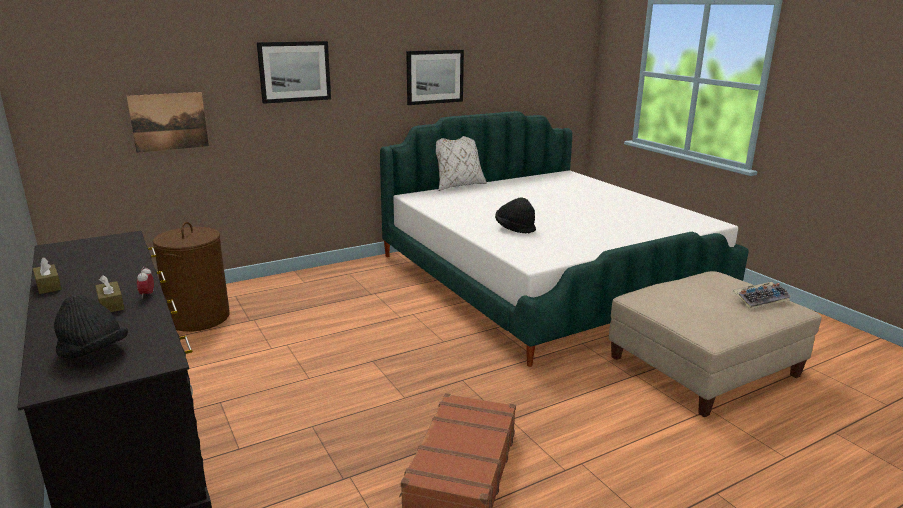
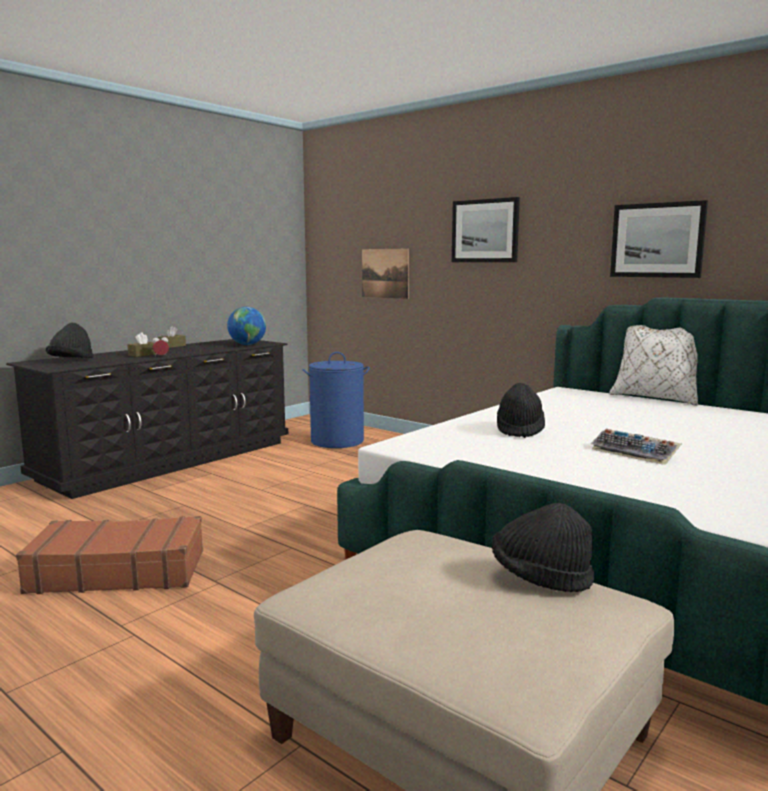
camera: 70 degrees right, 10 degrees down
(120, 247) = (247, 345): none -> globe
(199, 318) = (337, 441): brown laundry basket -> blue laundry basket
(699, 281) = (540, 578): none -> black hat
(760, 299) = (511, 642): keyboard -> keyboard (636, 453)

